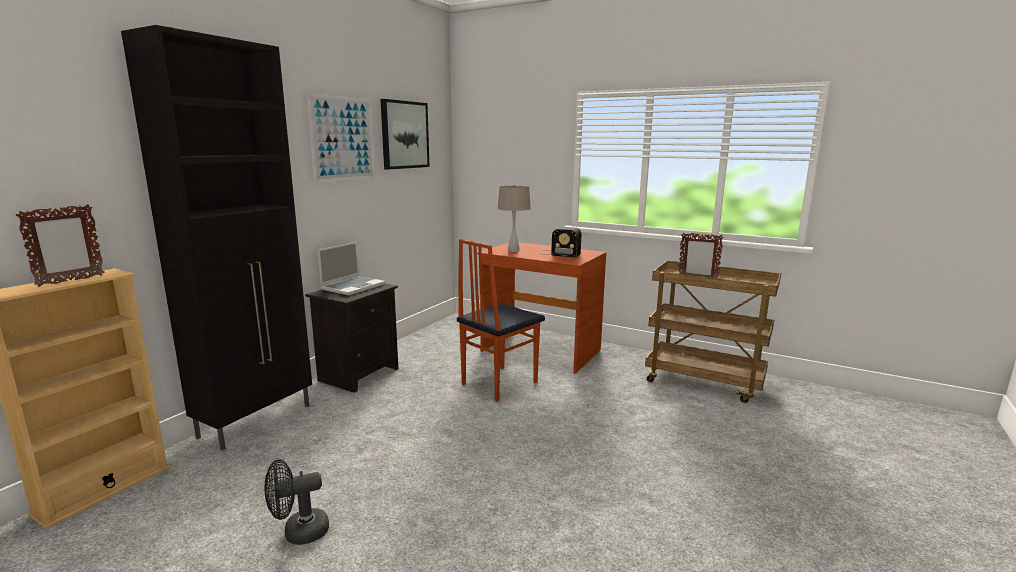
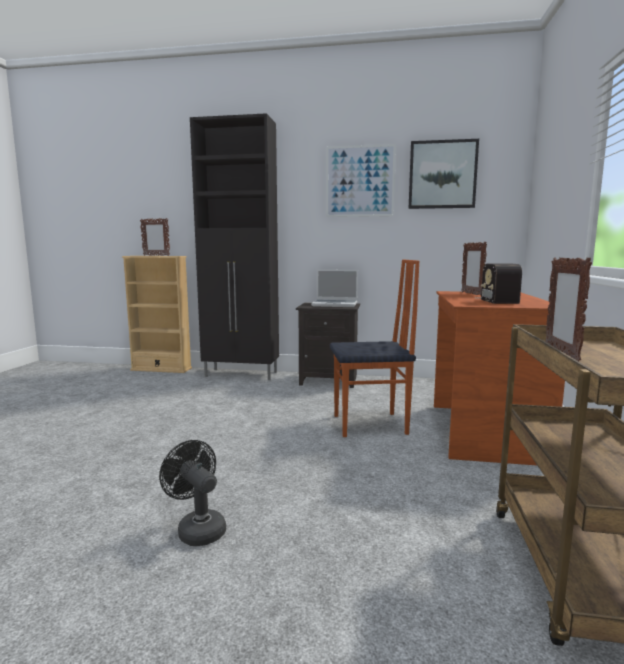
camera: 70 degrees right, 5 degrees down
(299, 532) = (124, 410): black fan -> black fan (197, 528)
(498, 383) = (371, 425): chair -> chair turned 150 degrees clockwise
(513, 250) = (471, 294): beige table lamp -> picture frame

